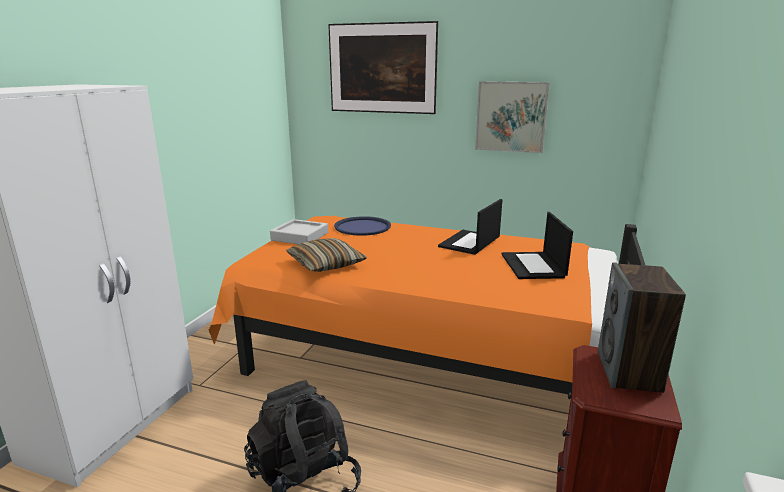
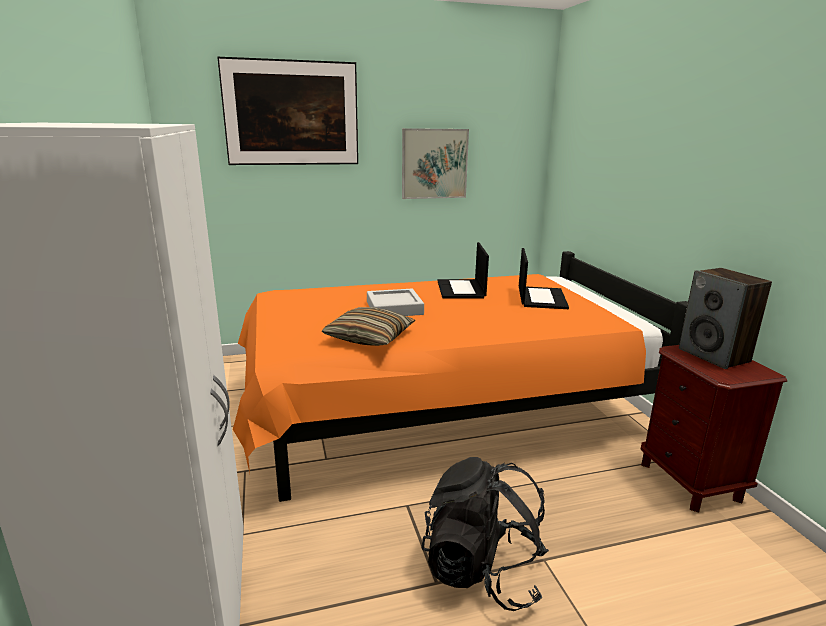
camera: 35 degrees left, 0 degrees up
(300, 236) = (287, 317): grey tray -> grey tray (394, 308)
(362, 227) = (337, 294): blue tray -> none
(533, 266) = (541, 298): laptop -> laptop turned 135 degrees counterclockwise

